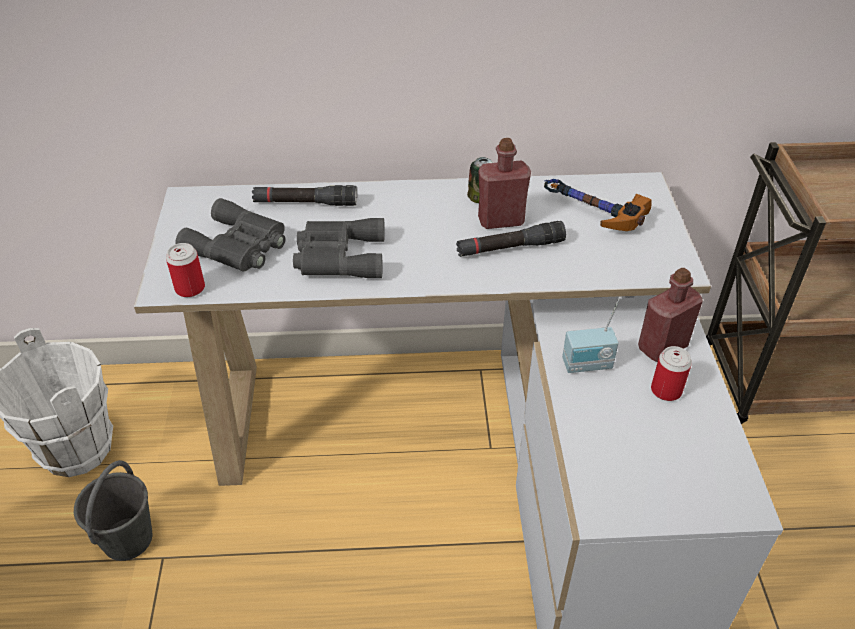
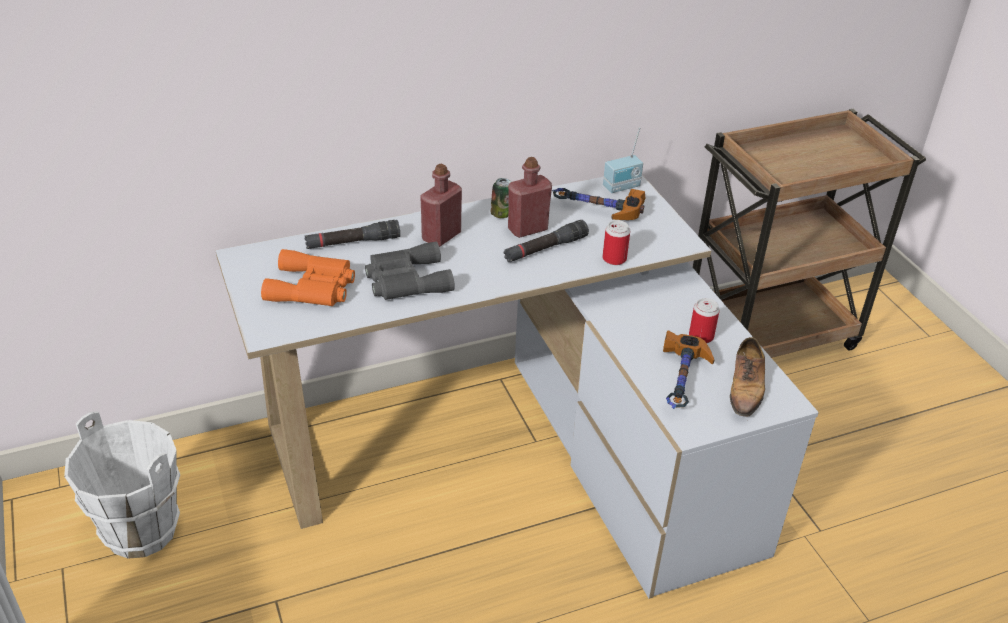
camera: 20 degrees left, 5 degrees down
(128, 538) = (233, 593): grey bucket -> none
(190, 288) = (290, 329): can -> can (614, 259)
(238, 246) = (313, 288): grey binoculars -> orange binoculars
(587, 365) = (635, 330): radio -> radio (622, 187)
(618, 446) = (682, 383): none -> hammer
(662, 347) = (685, 306): red bottle -> red bottle (441, 236)
(697, 472) = (746, 388): none -> shoe

